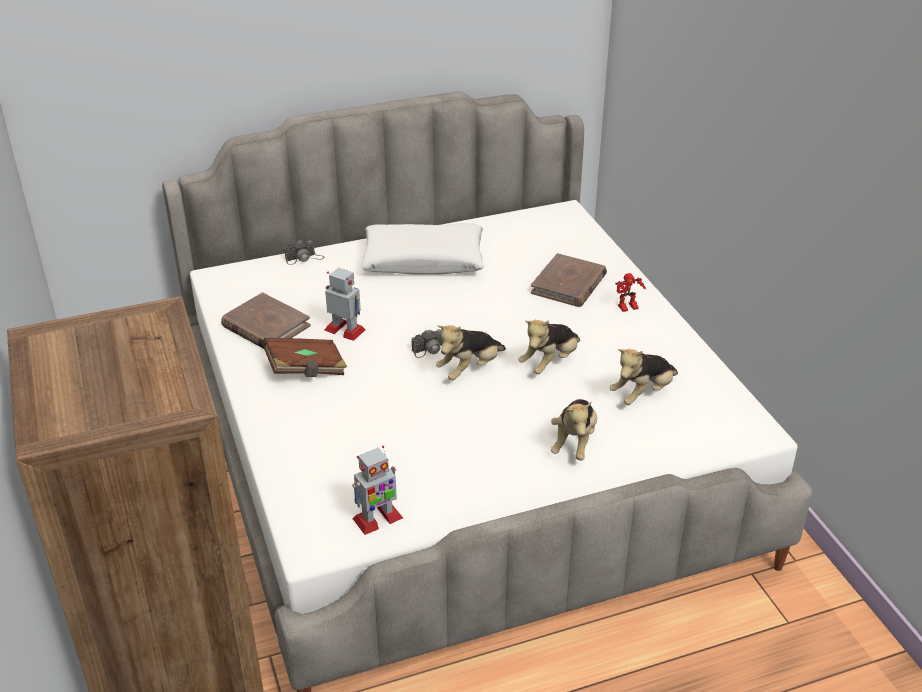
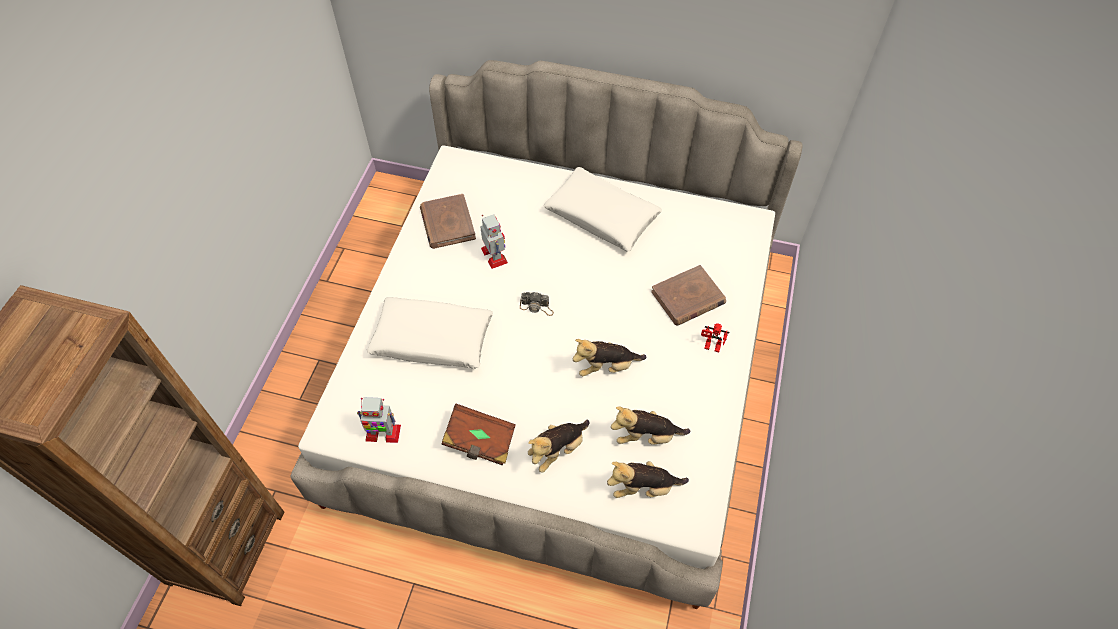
camera: 35 degrees right, 20 degrees up
(304, 258) = (522, 171): camera -> none
(306, 370) = (441, 278): brown book -> brown book (480, 441)
(350, 420) = (432, 340): none -> white pillow
(470, 369) = (546, 340): plush toy -> plush toy (643, 487)

